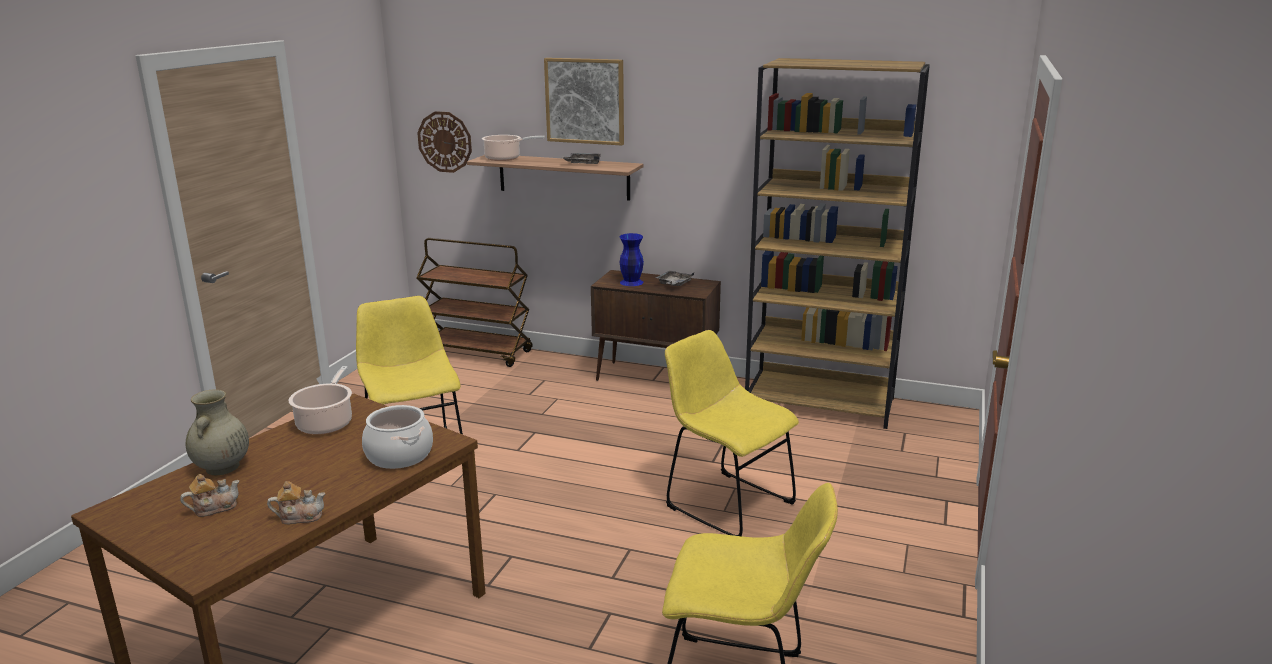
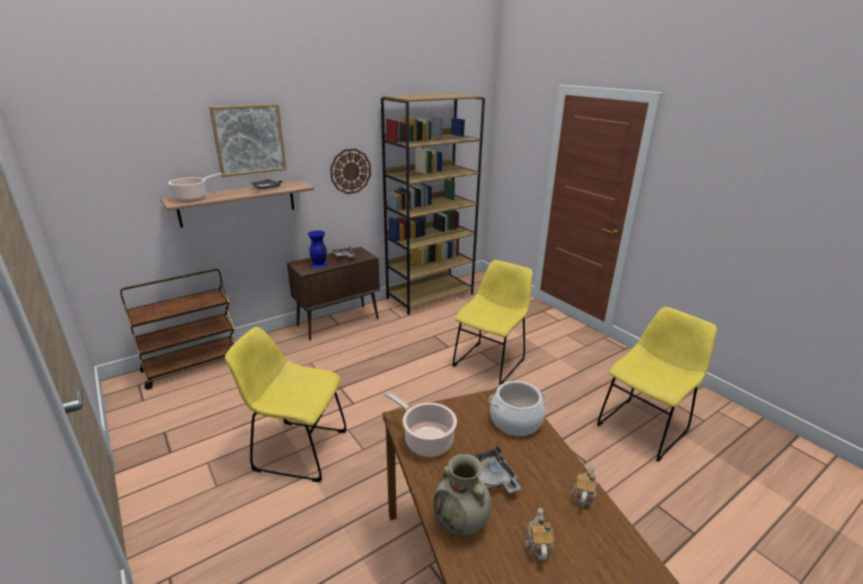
camera: 55 degrees left, 5 degrees up
(292, 465) = (490, 477): none -> grey tray
(445, 142) = (108, 196): wall clock -> wall clock (350, 171)
(725, 503) = (490, 361): yellow chair -> yellow chair turned 135 degrees clockwise

